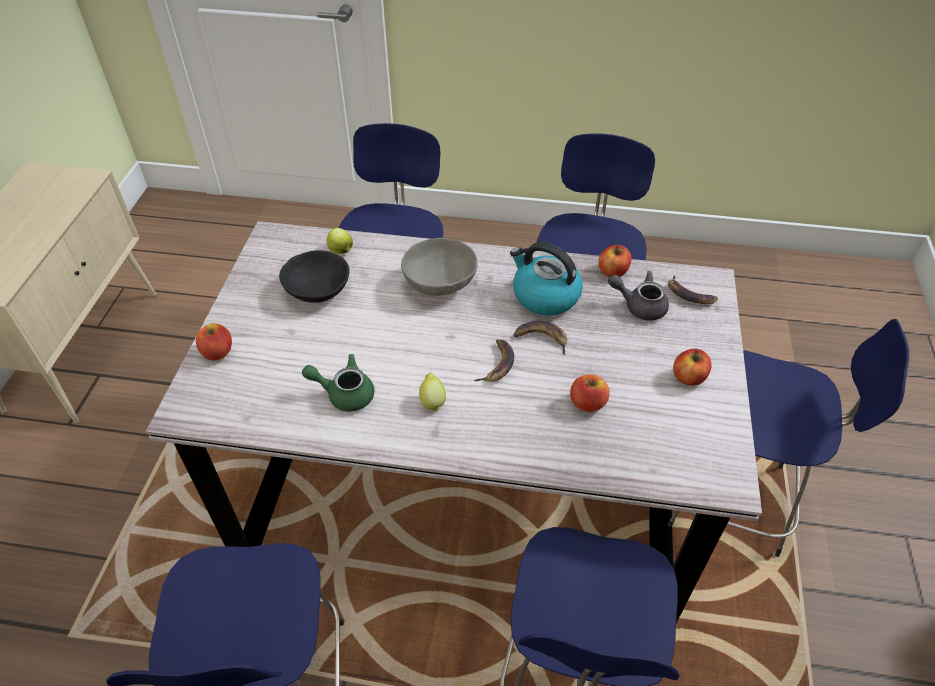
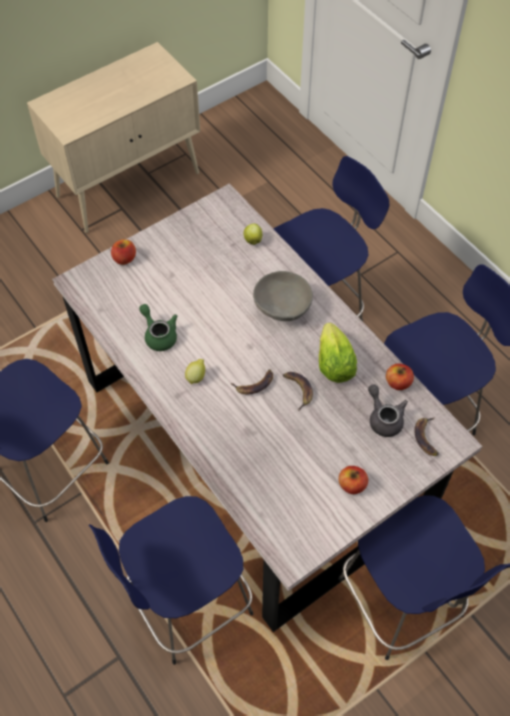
camera: 45 degrees right, 10 degrees up
(317, 291) = (211, 258): black bowl -> none
(544, 296) = (334, 364): kettle -> lettuce
(587, 403) = (275, 448): apple -> none

